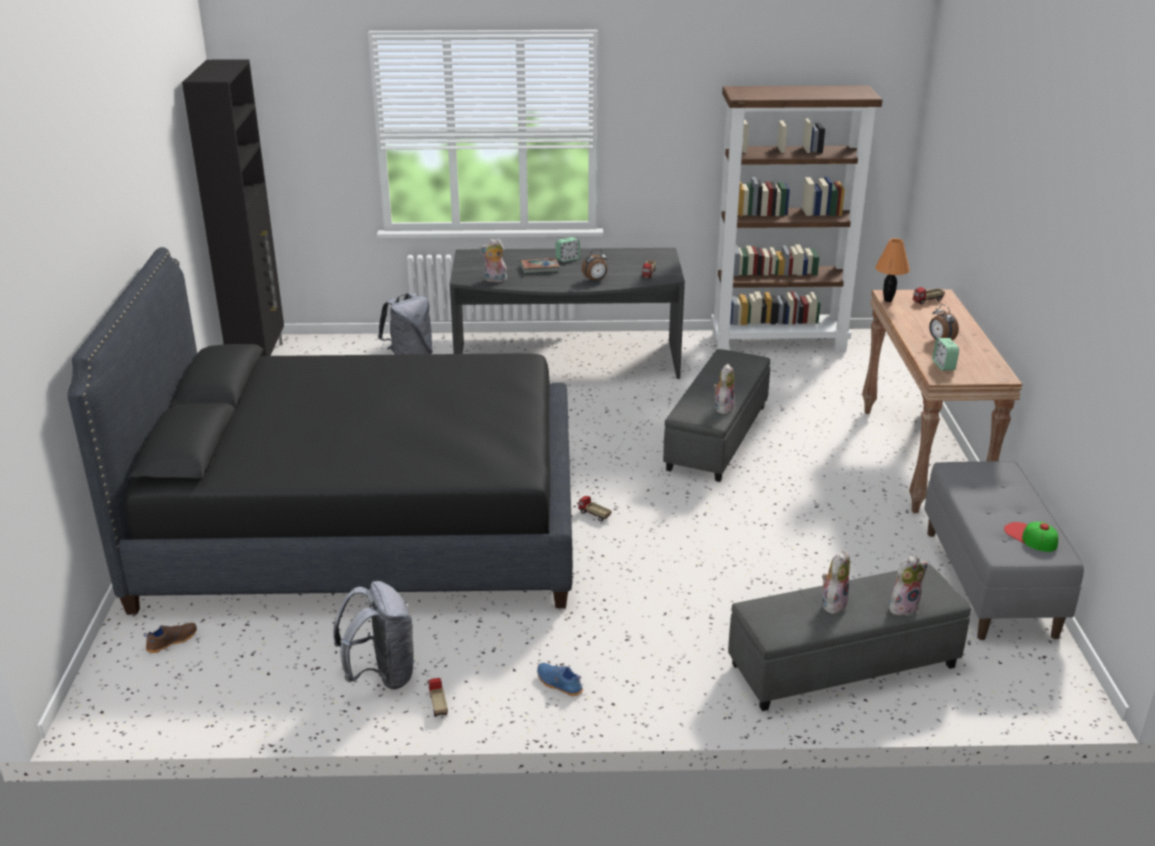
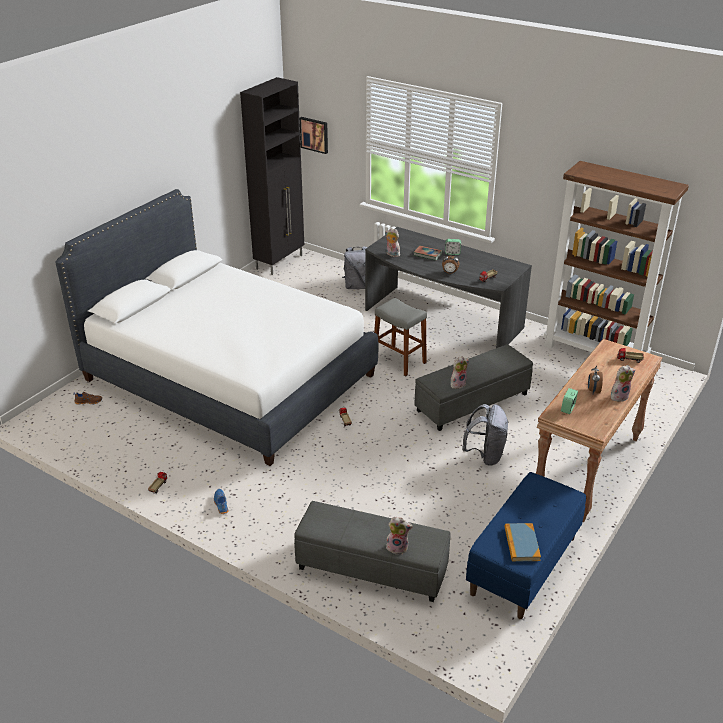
camera: 35 degrees right, 5 degrees up
(279, 143) = (314, 134): none -> picture
(364, 523) = (229, 377): black bed -> white bed
(381, 675) = (151, 460): grey backpack -> grey backpack (485, 455)
(573, 423) = (399, 361): none -> grey stool
(833, 603) = (362, 526): plush toy -> plush toy (619, 396)
(887, 300) = (601, 349): orange table lamp -> none
(990, 583) = (524, 566): grey bench -> blue bench
(1030, 537) = (521, 544): cap -> book

